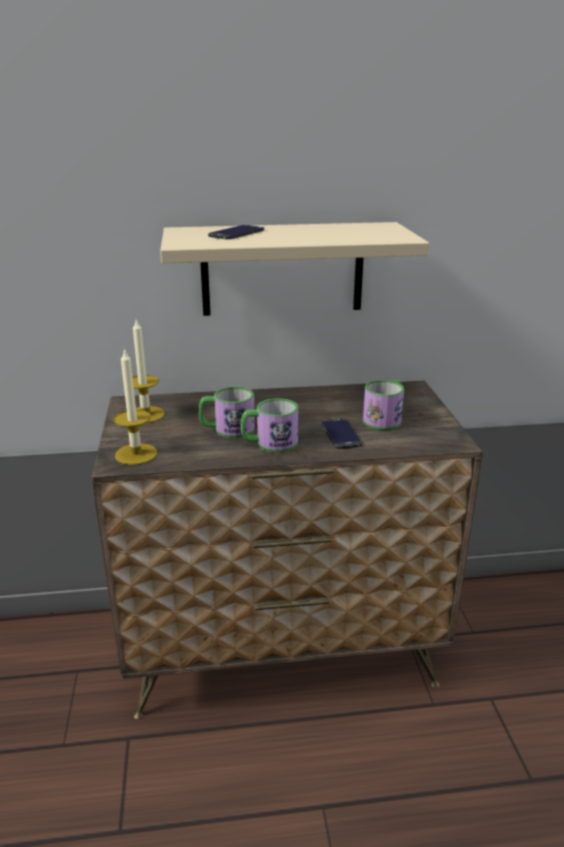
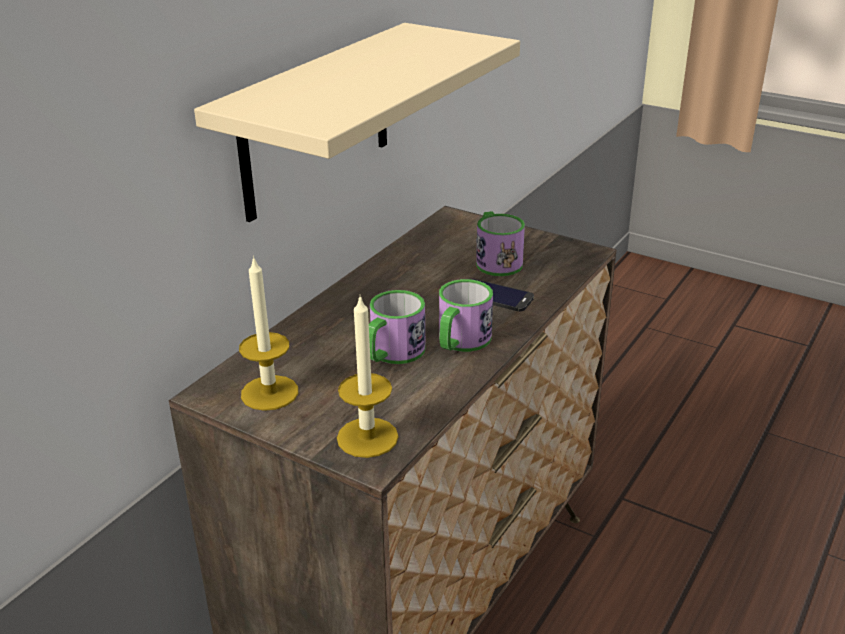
camera: 50 degrees left, 5 degrees up
(236, 233) = (318, 87): phone -> none

